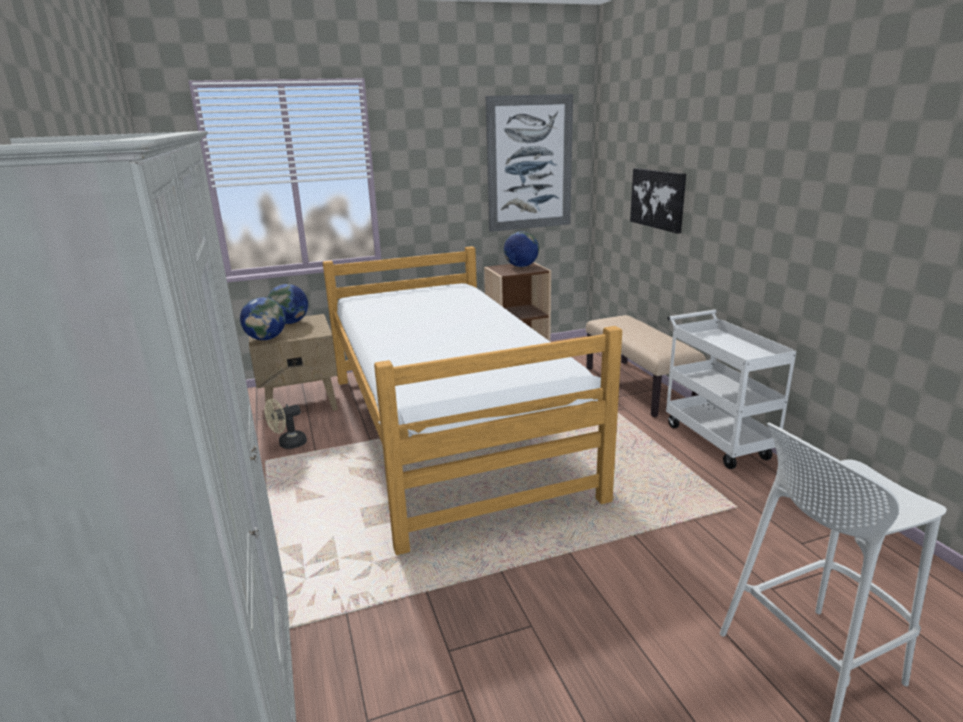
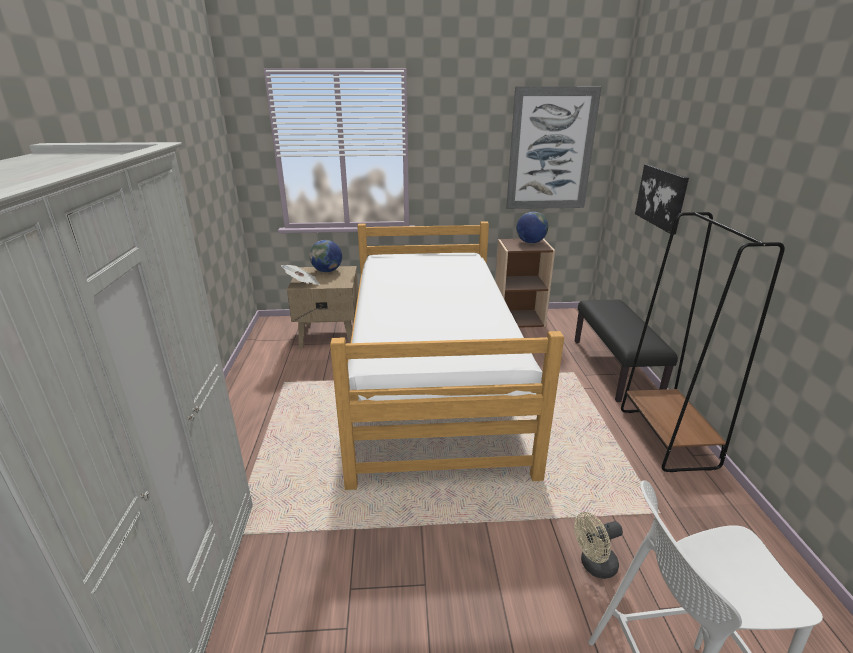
camera: 15 degrees right, 5 degrees up
(266, 339) = (302, 284): globe -> newspaper
(288, 444) = (306, 371): beige fan -> beige fan (593, 565)
(638, 387) = (615, 368): beige bench -> black bench
(714, 441) = (666, 439): white cart -> clothes rack

